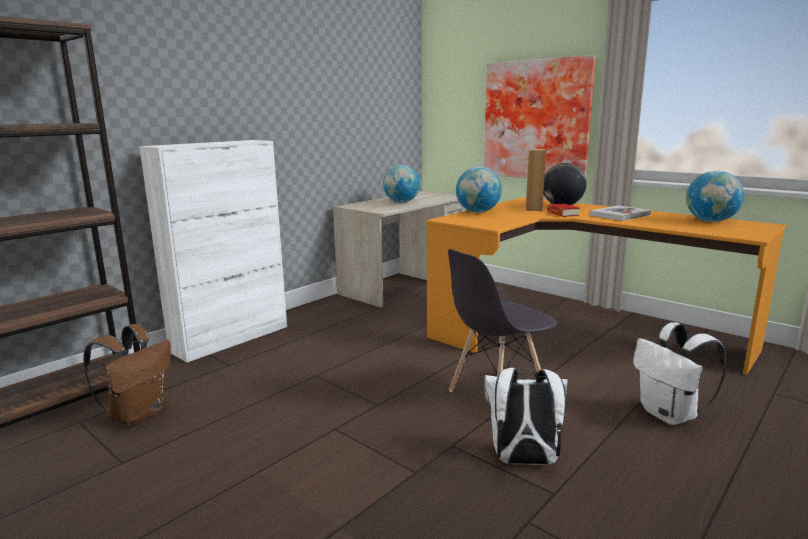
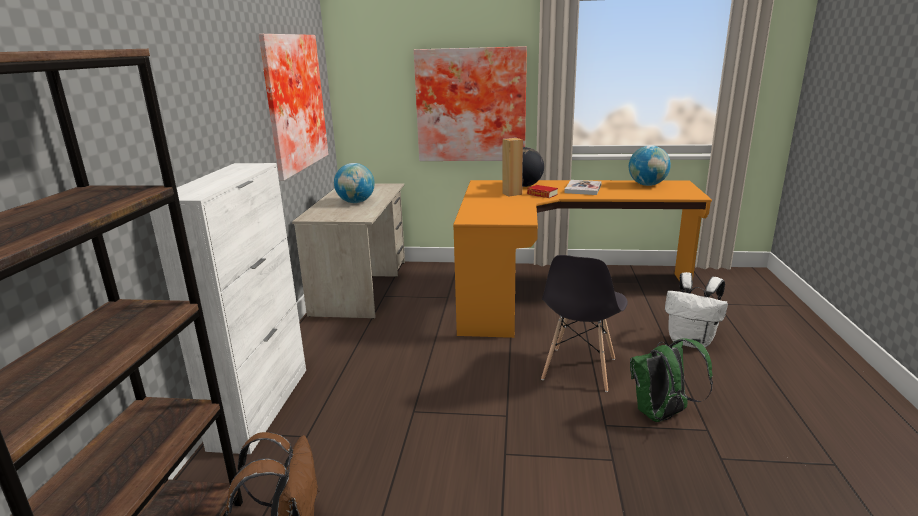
camera: 35 degrees left, 5 degrees up
(354, 106) = (291, 103): none -> picture
(478, 212) = (476, 205): globe -> none
(523, 461) = (661, 415): white backpack -> green backpack

